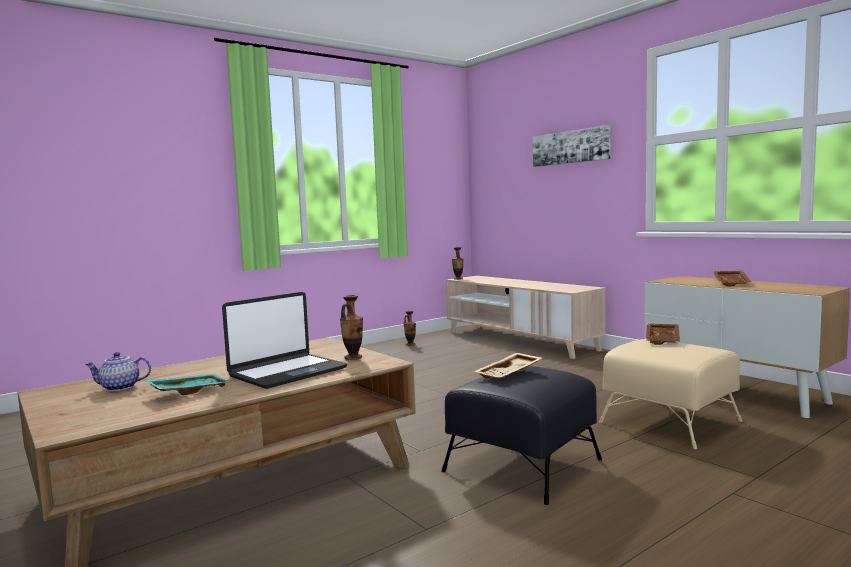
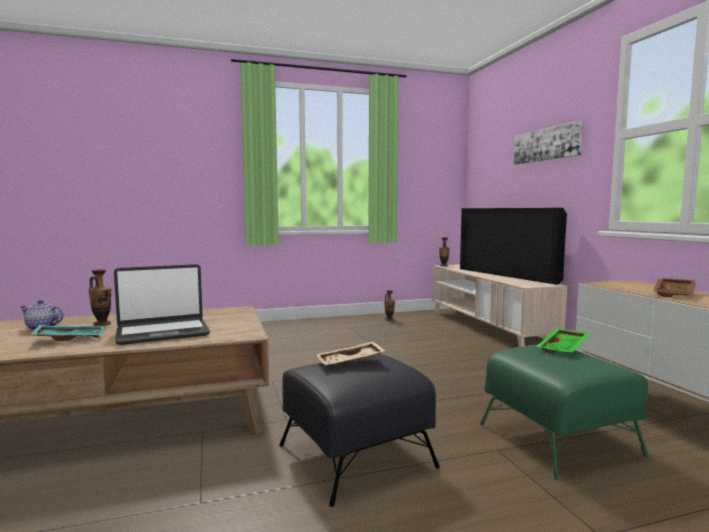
camera: 20 degrees right, 0 degrees up
(353, 358) = (232, 327): vase -> vase (102, 324)
(538, 283) = (508, 275): none -> television
(663, 340) = (564, 348): brown tray -> green tray
(670, 422) = (558, 439): beige ottoman -> green ottoman

